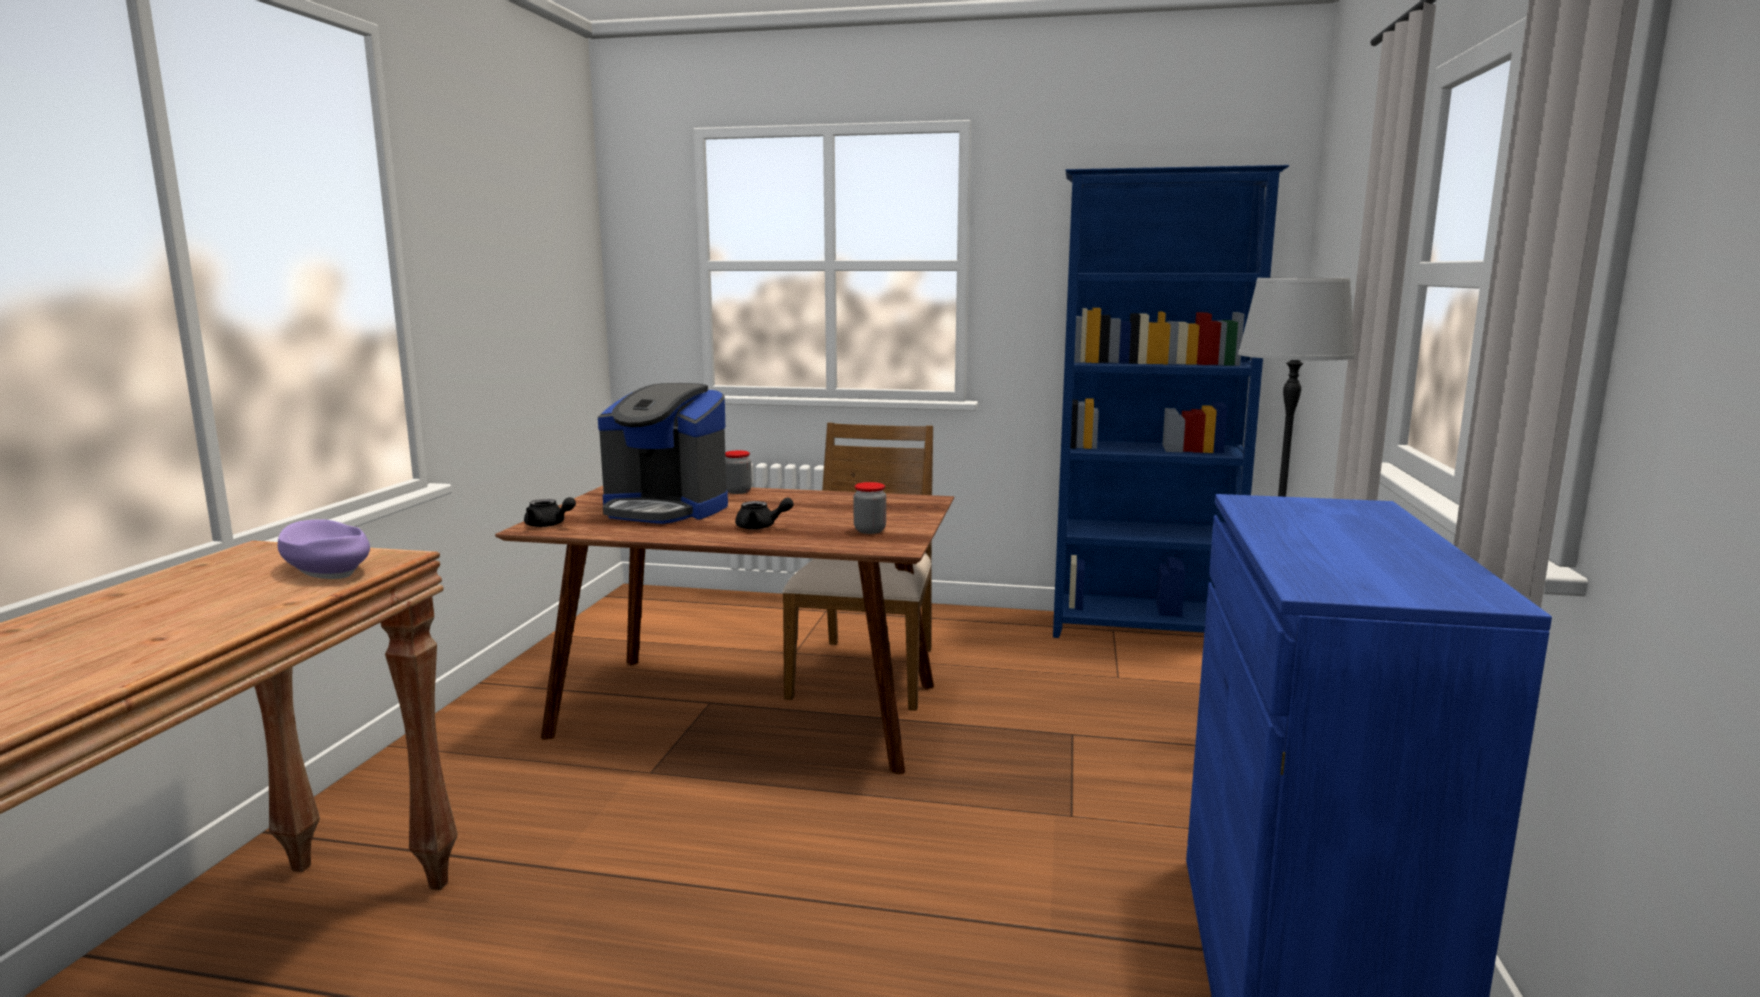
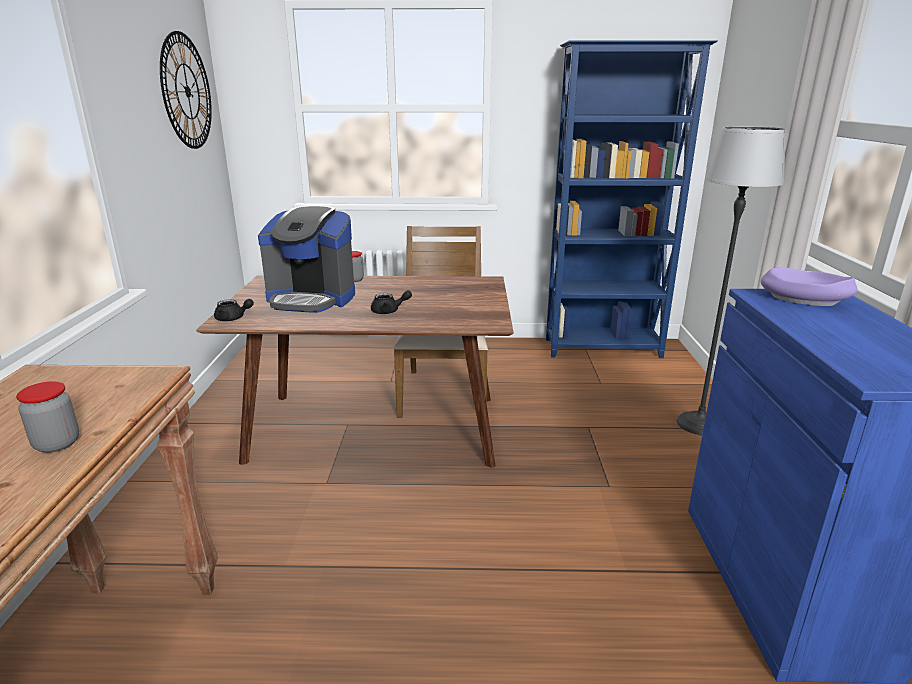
camera: 10 degrees left, 10 degrees up
(327, 570) = (110, 393): purple bowl -> purple bowl (804, 300)
(553, 241) = (187, 91): none -> wall clock
(870, 530) = (465, 310): jar -> jar (57, 444)

